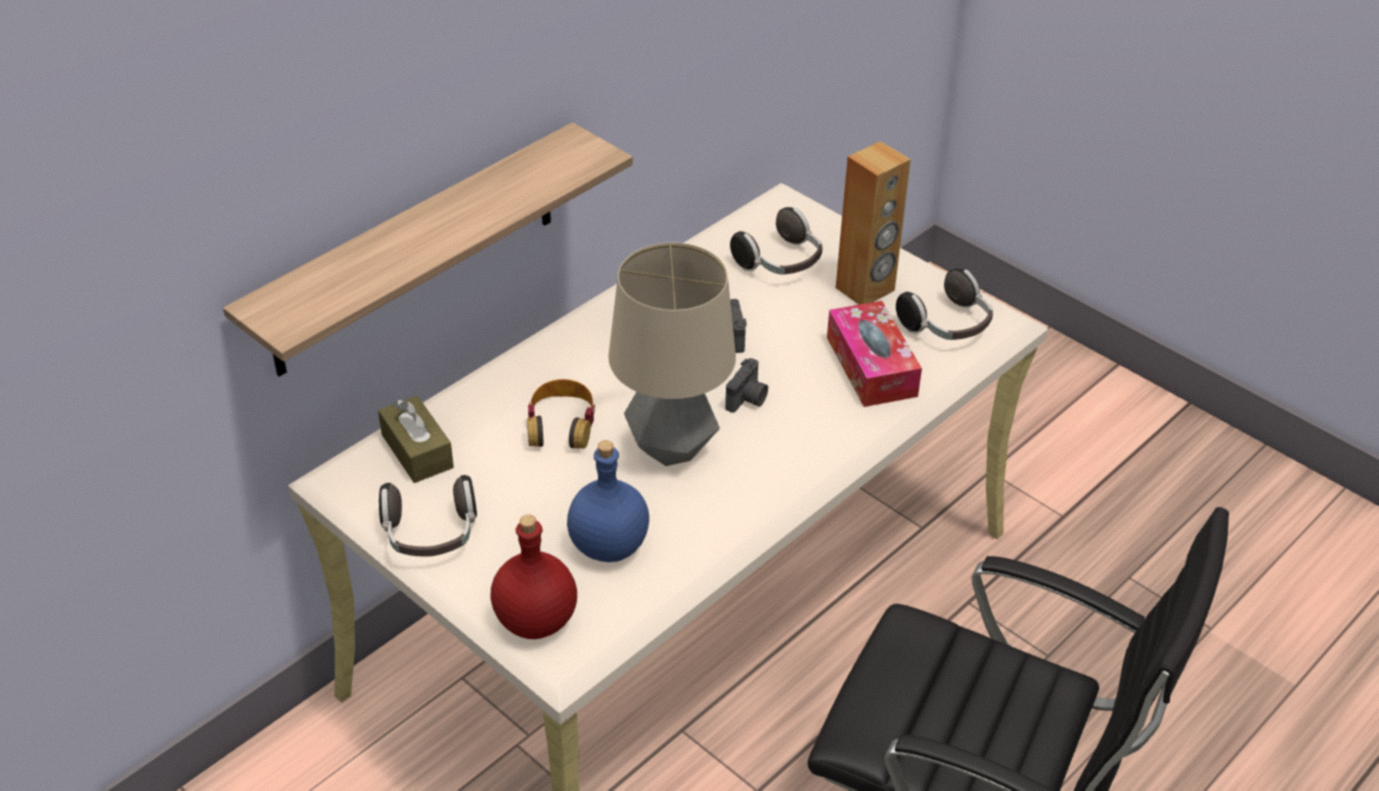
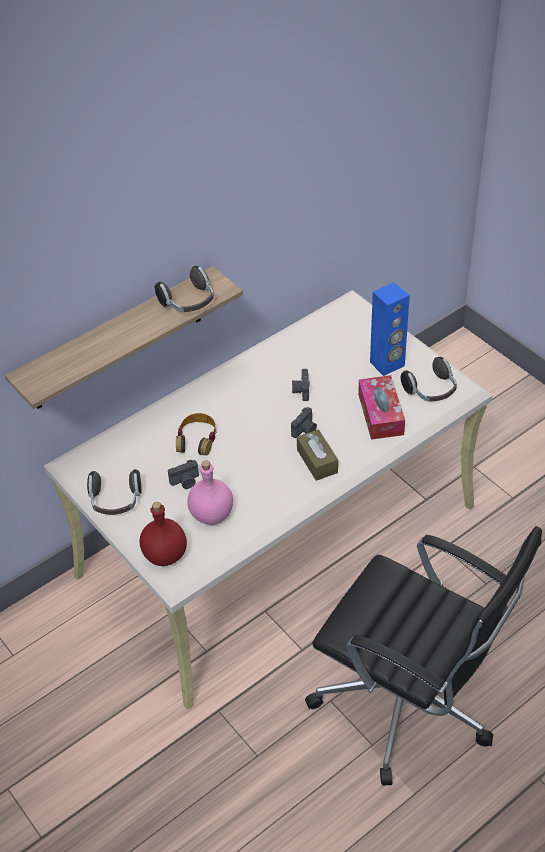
camera: 10 degrees right, 5 degrees up
(417, 451) = (115, 450): brown tissue box -> brown tissue box (317, 461)
(553, 495) = (185, 482): none -> camera
(607, 545) = (211, 514): blue bottle -> pink bottle
(672, 449) = (256, 458): table lamp -> none
(780, 263) = (340, 344): headphones -> headphones (188, 303)
(865, 289) = (387, 364): brown speaker -> blue speaker

